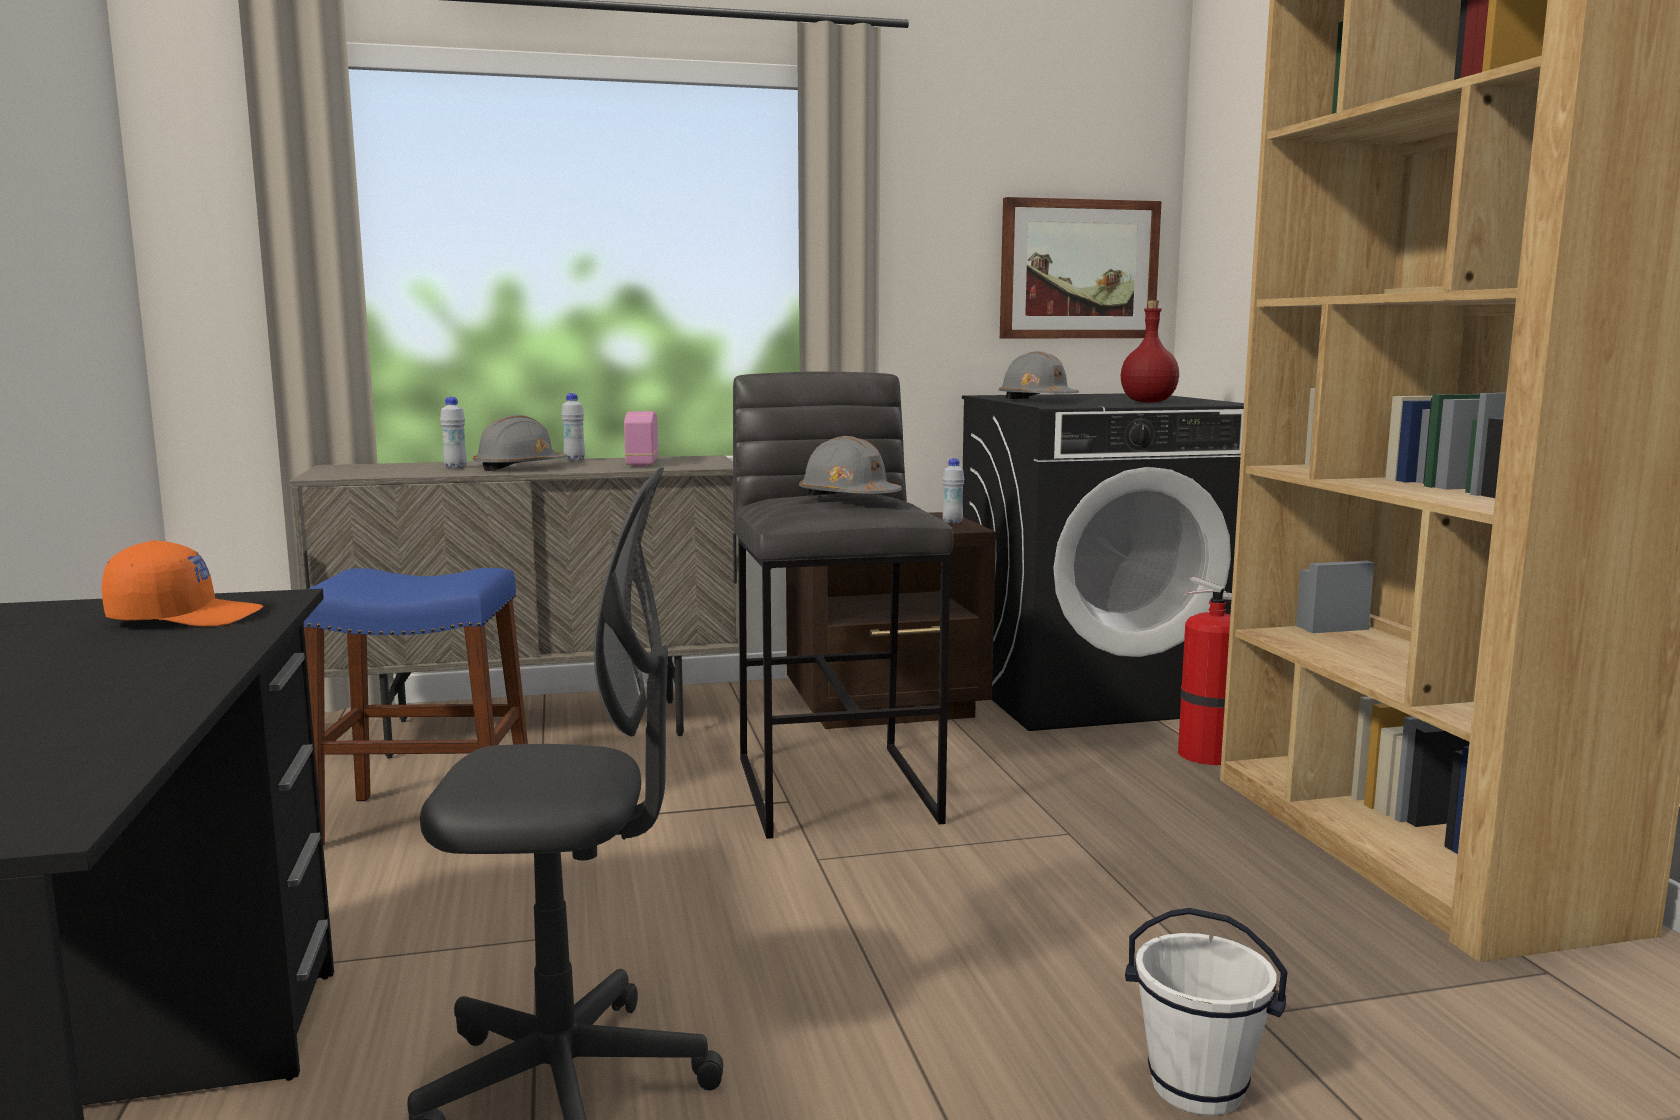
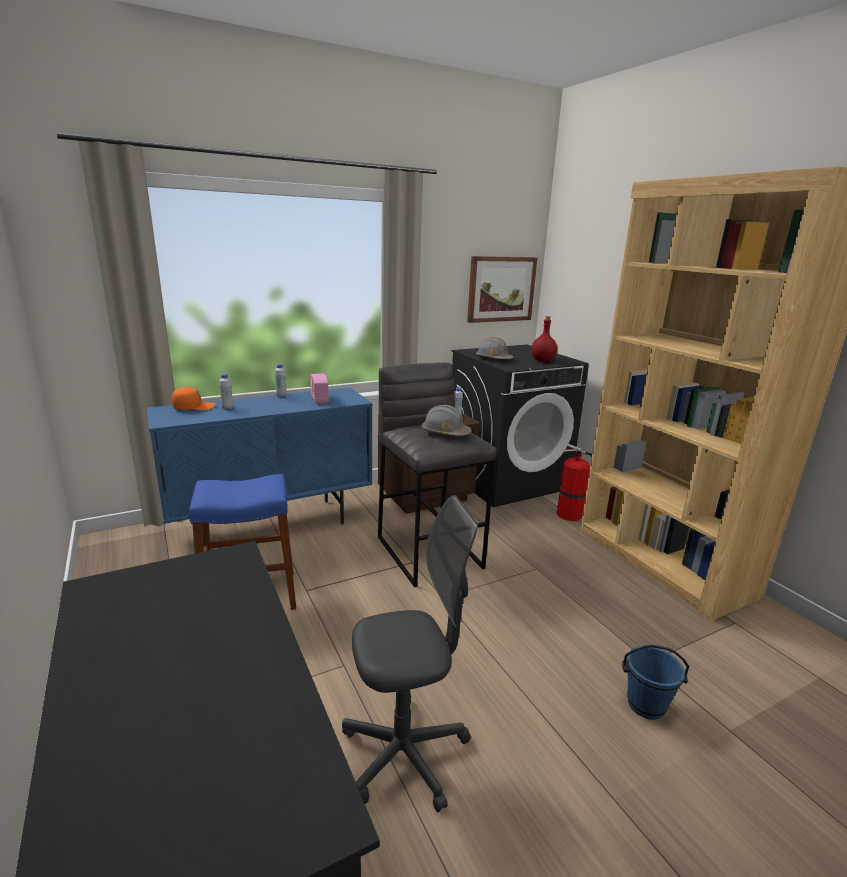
camera: 15 degrees left, 10 degrees up
(185, 617) = (211, 582): orange cap -> orange cap (194, 407)
(520, 468) = (262, 408): grey hard hat -> none
(540, 728) = (272, 525): beige cabinet -> blue cabinet
(1197, 1089) = (645, 706): white bucket -> blue bucket

